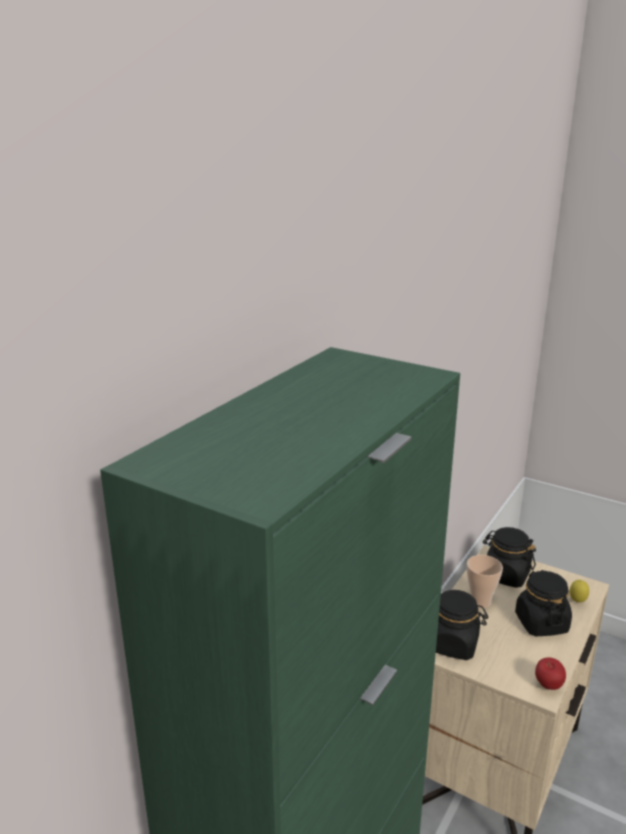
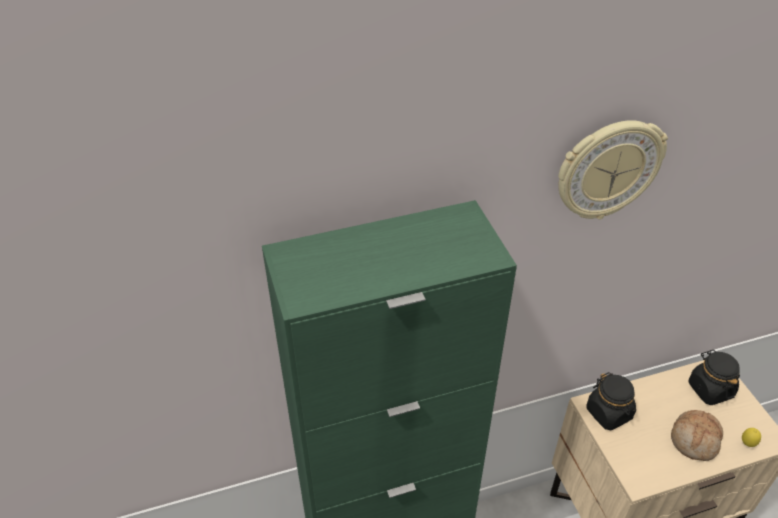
camera: 40 degrees right, 20 degrees up
(408, 306) = (608, 169): none -> wall clock
(480, 601) = (664, 396): cup -> none
(541, 623) = (695, 440): black jar -> bread
(547, 686) = (646, 482): apple -> none

